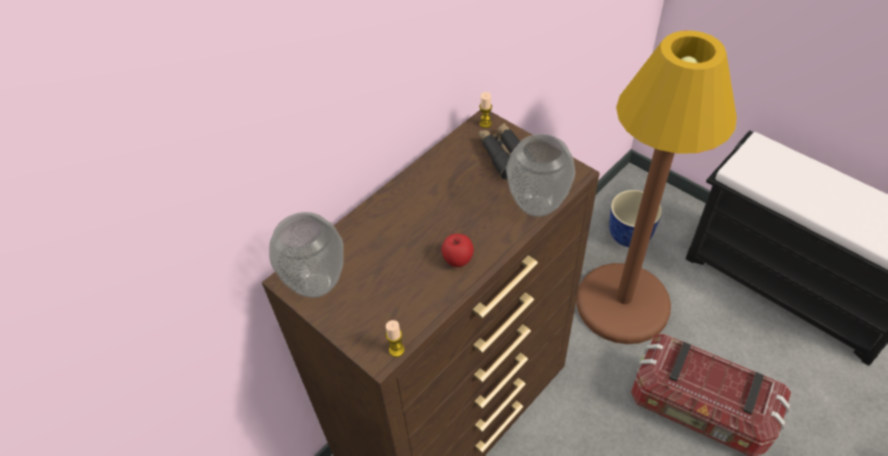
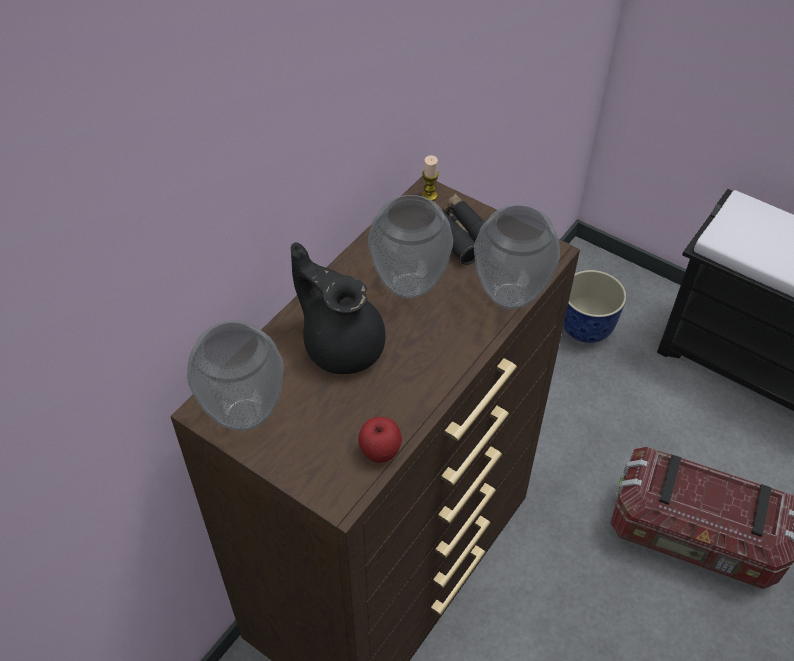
camera: 10 degrees left, 0 degrees up
(396, 350) = (361, 489): candle -> none
(399, 236) = (342, 345): none -> black teapot
(458, 194) = (409, 287): none -> vase
(458, 259) = (421, 368): apple -> apple (380, 450)
(622, 303) = (587, 413): brown floor lamp -> none

